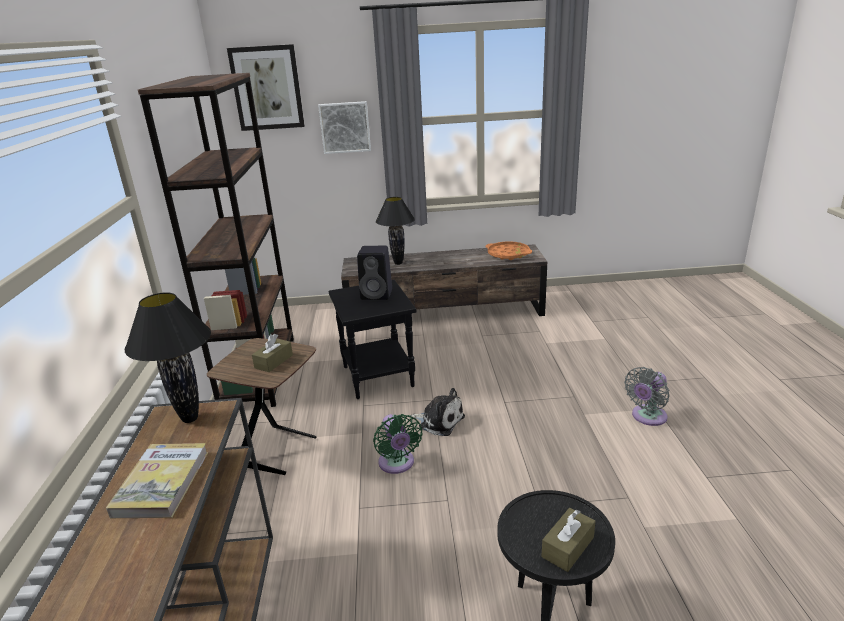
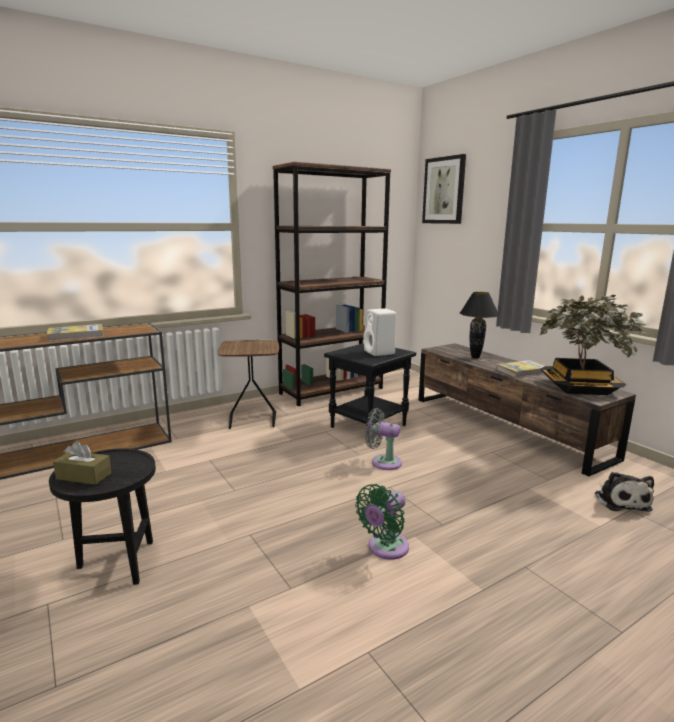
camera: 60 degrees right, 10 degrees down
(189, 418) = (136, 329): black table lamp -> none
(274, 361) = (249, 348): brown tissue box -> none
(345, 127) = (487, 227): picture -> none
(377, 294) = (380, 352): black speaker -> white speaker
(397, 464) = (264, 461): green fan -> green fan (385, 548)
(439, 421) = (331, 464): plush toy -> plush toy (621, 501)
(453, 258) = (522, 371): none -> book
(508, 254) = (579, 387): orange tray -> potted plant
(647, 417) = (454, 584): grey fan -> grey fan (383, 462)

